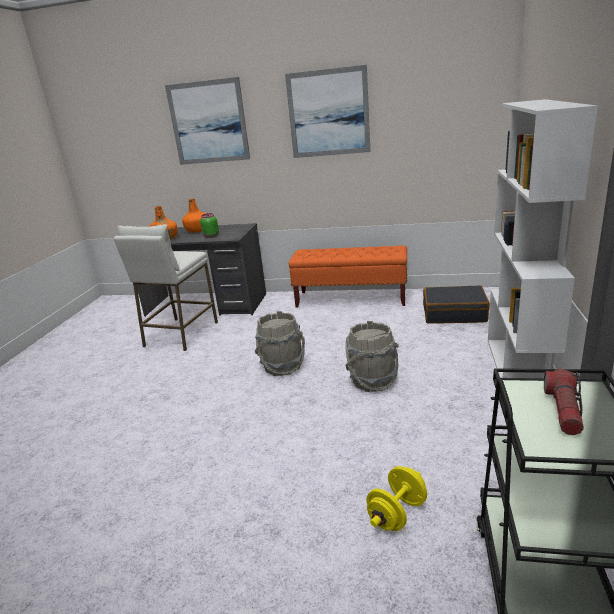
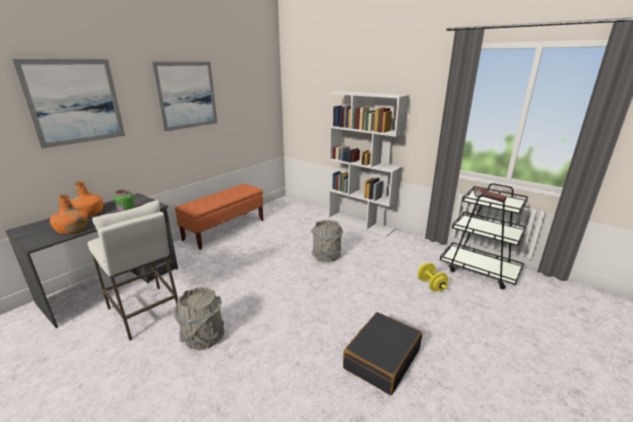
camera: 65 degrees left, 0 degrees up
(283, 366) = (273, 278): grey bucket -> grey bucket (203, 337)
(454, 313) = (292, 214): black suitcase -> black suitcase (381, 358)

